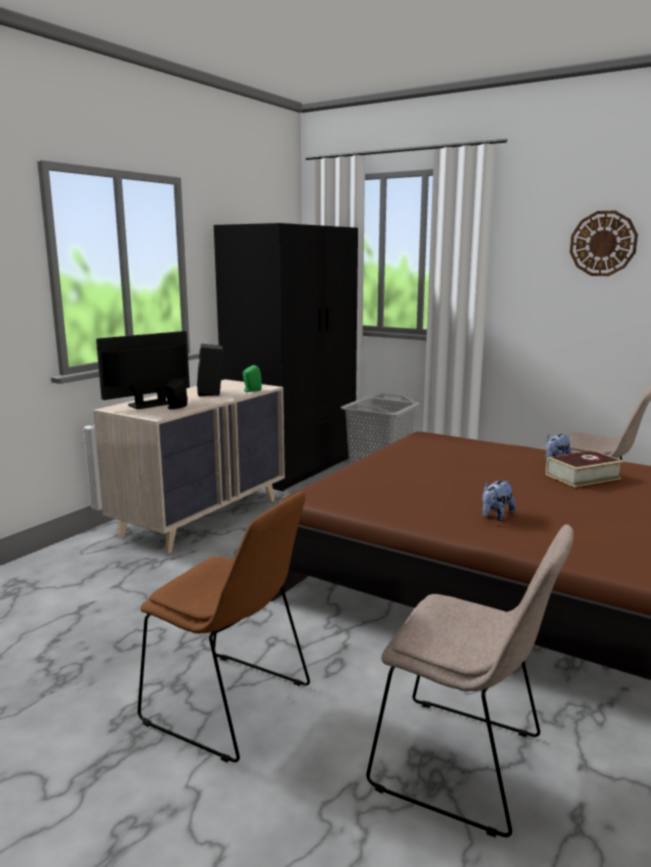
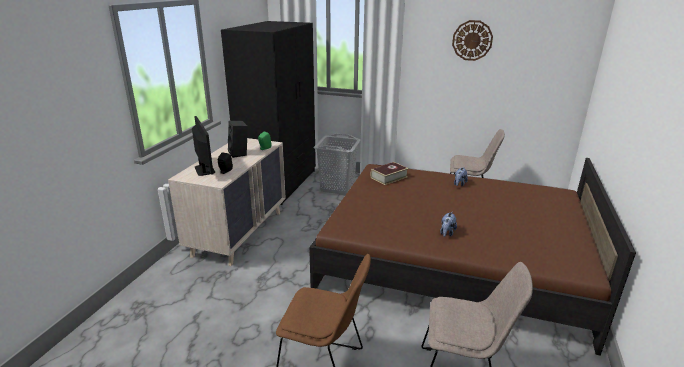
camera: 15 degrees left, 10 degrees up
(149, 404) = (204, 170): monitor -> monitor turned 120 degrees clockwise
(582, 476) = (479, 195): book -> book (389, 177)

